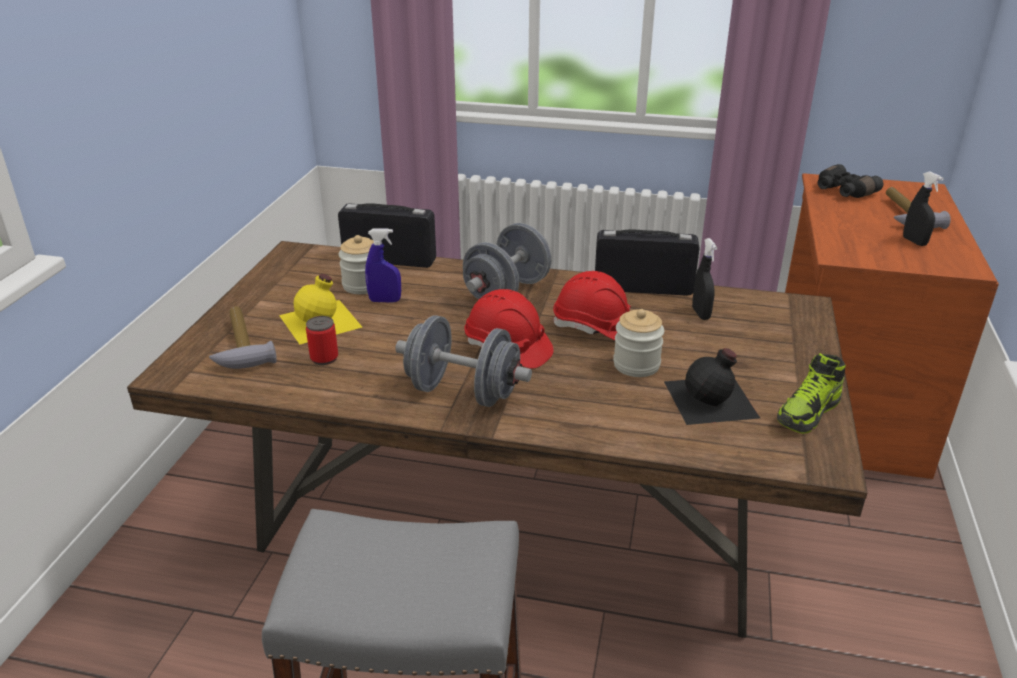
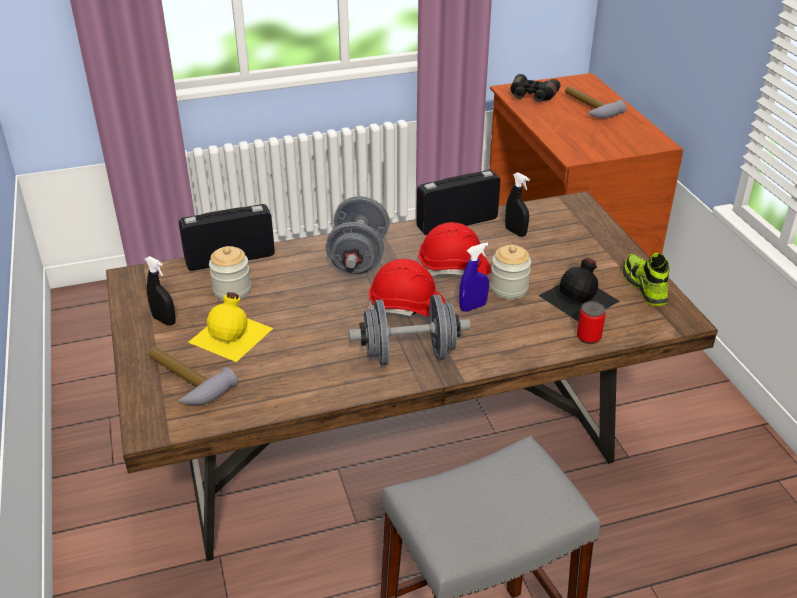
camera: 30 degrees left, 5 degrees up
(324, 358) = (271, 366): can -> can (588, 337)
(385, 301) = (267, 298): blue spray bottle -> blue spray bottle (473, 307)
(808, 413) = (644, 286): shoe -> shoe turned 150 degrees clockwise
(914, 241) = (611, 130): black spray bottle -> black spray bottle (164, 320)

